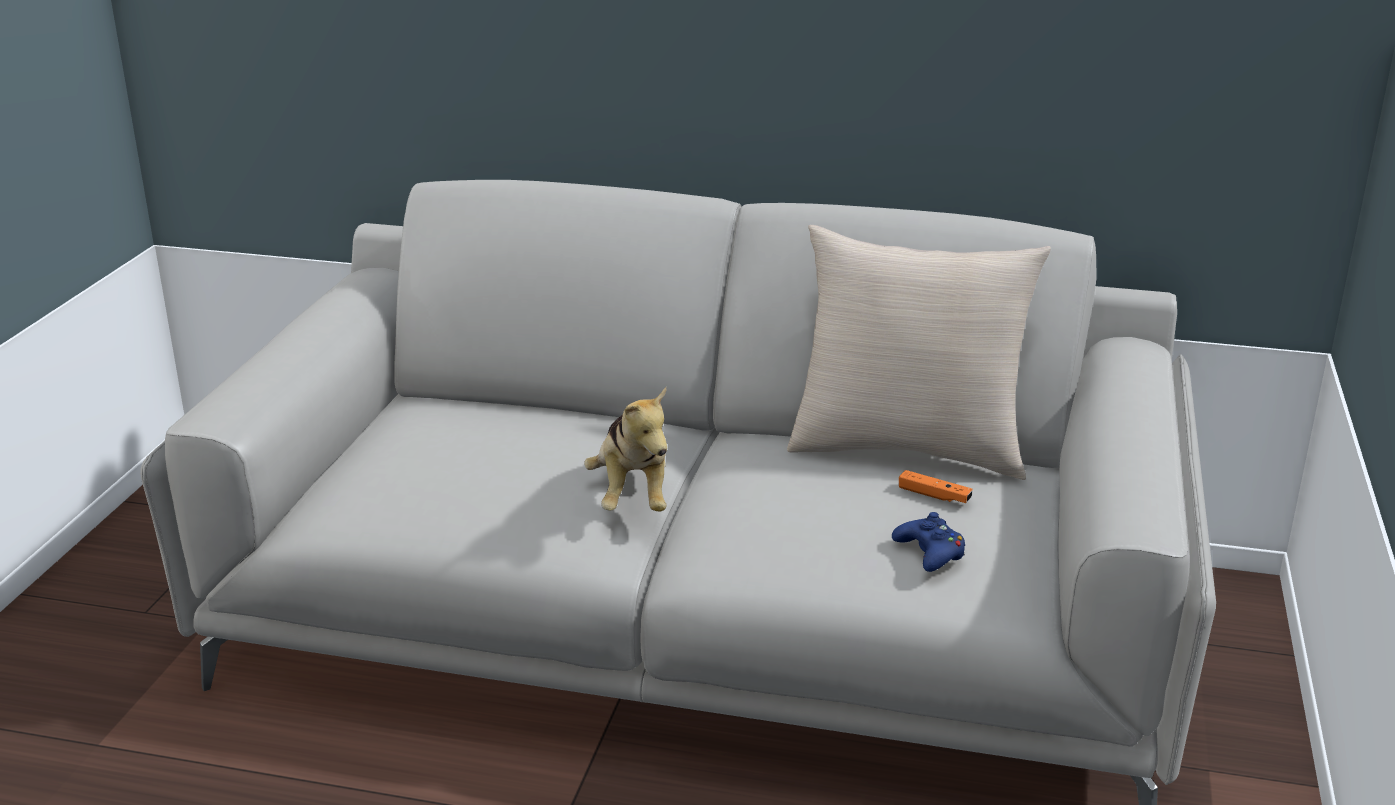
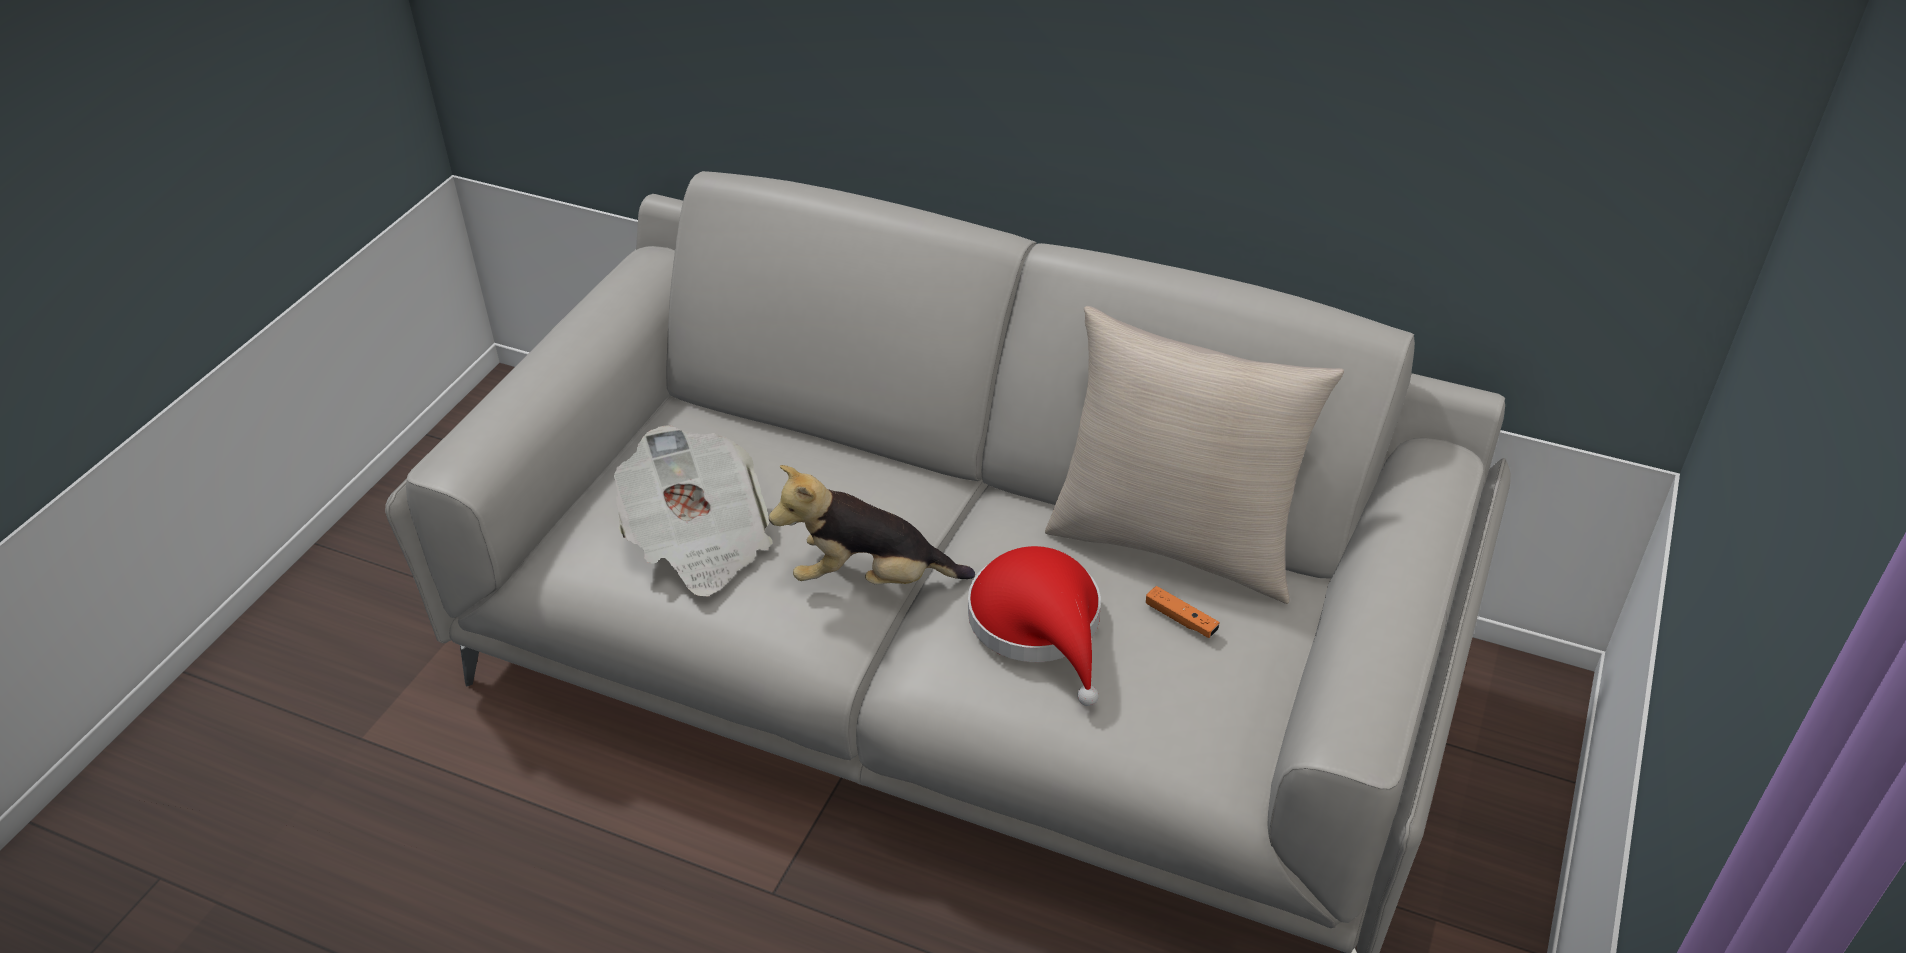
camera: 10 degrees right, 15 degrees up
(458, 481) = (698, 540): none -> newspaper
(633, 495) = (870, 578): plush toy -> plush toy turned 90 degrees clockwise
(806, 510) = (1040, 625): none -> red hat
(930, 552) = (1153, 701): blue game controller -> none

